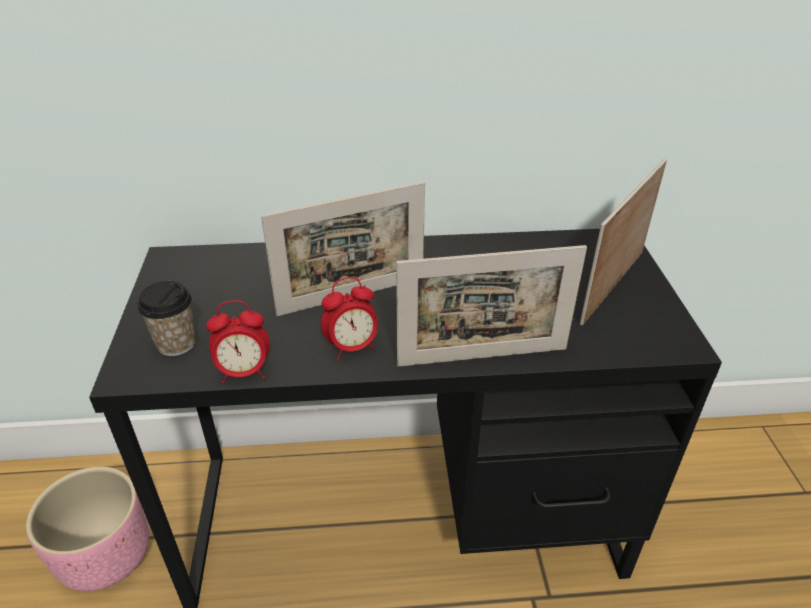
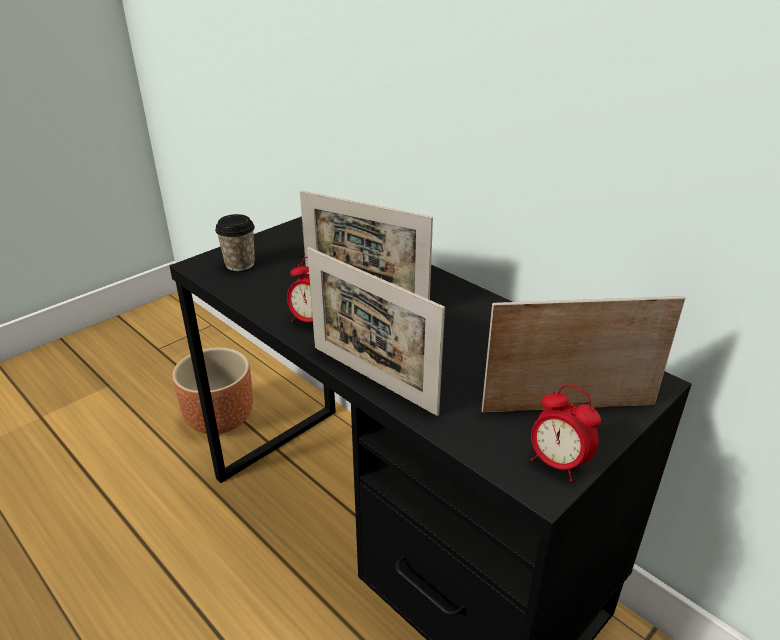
camera: 50 degrees right, 5 degrees down
(107, 556) = (221, 418): pink planter -> brown planter
(244, 372) = (241, 297): alarm clock -> alarm clock (557, 463)

